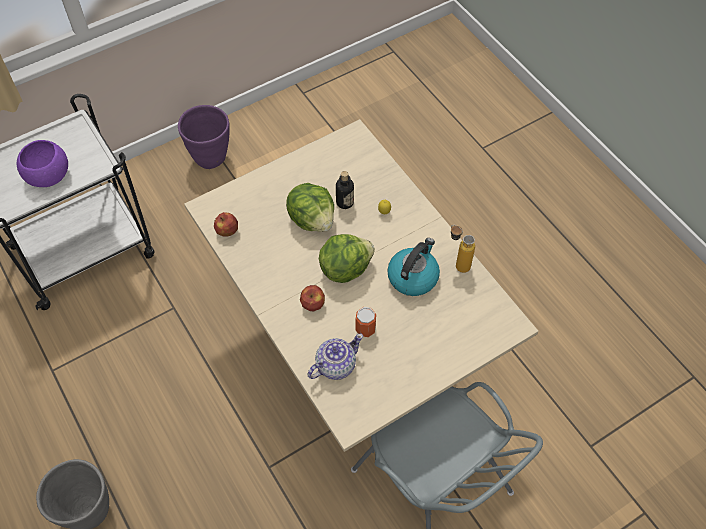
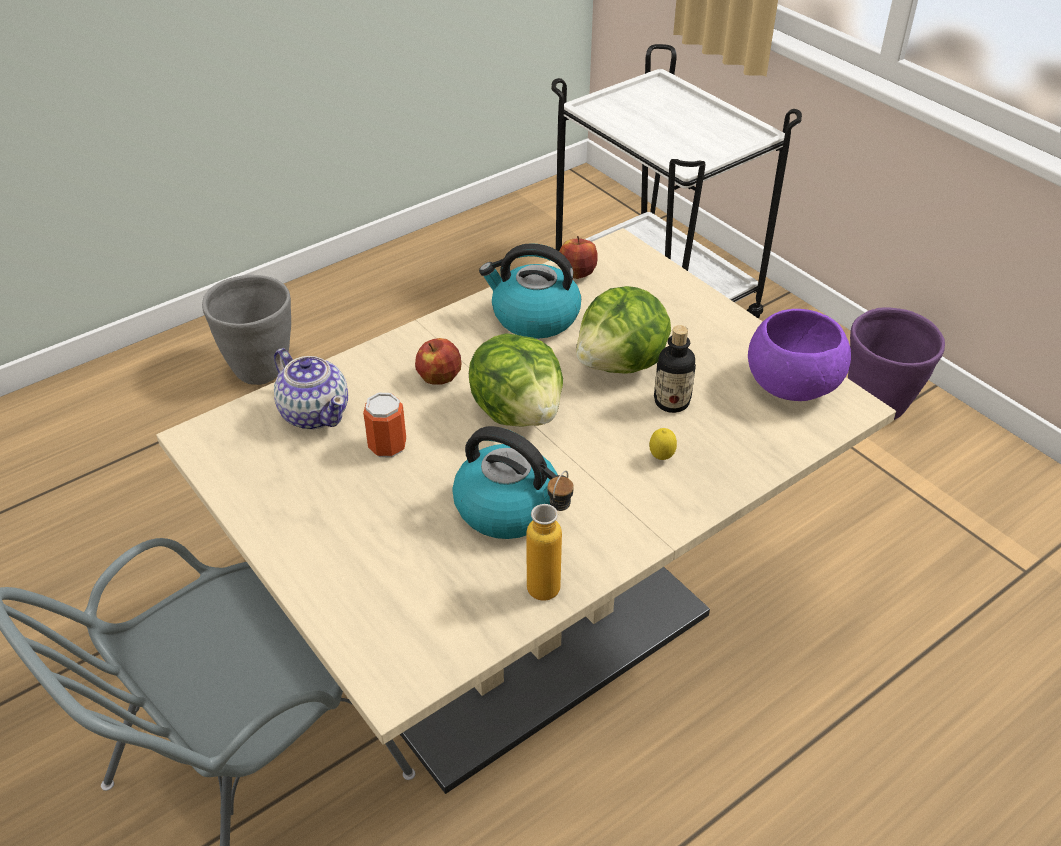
camera: 85 degrees right, 15 degrees down
(48, 175) = (656, 129): purple bowl -> purple bowl (792, 384)
(265, 255) = (534, 317): none -> kettle

